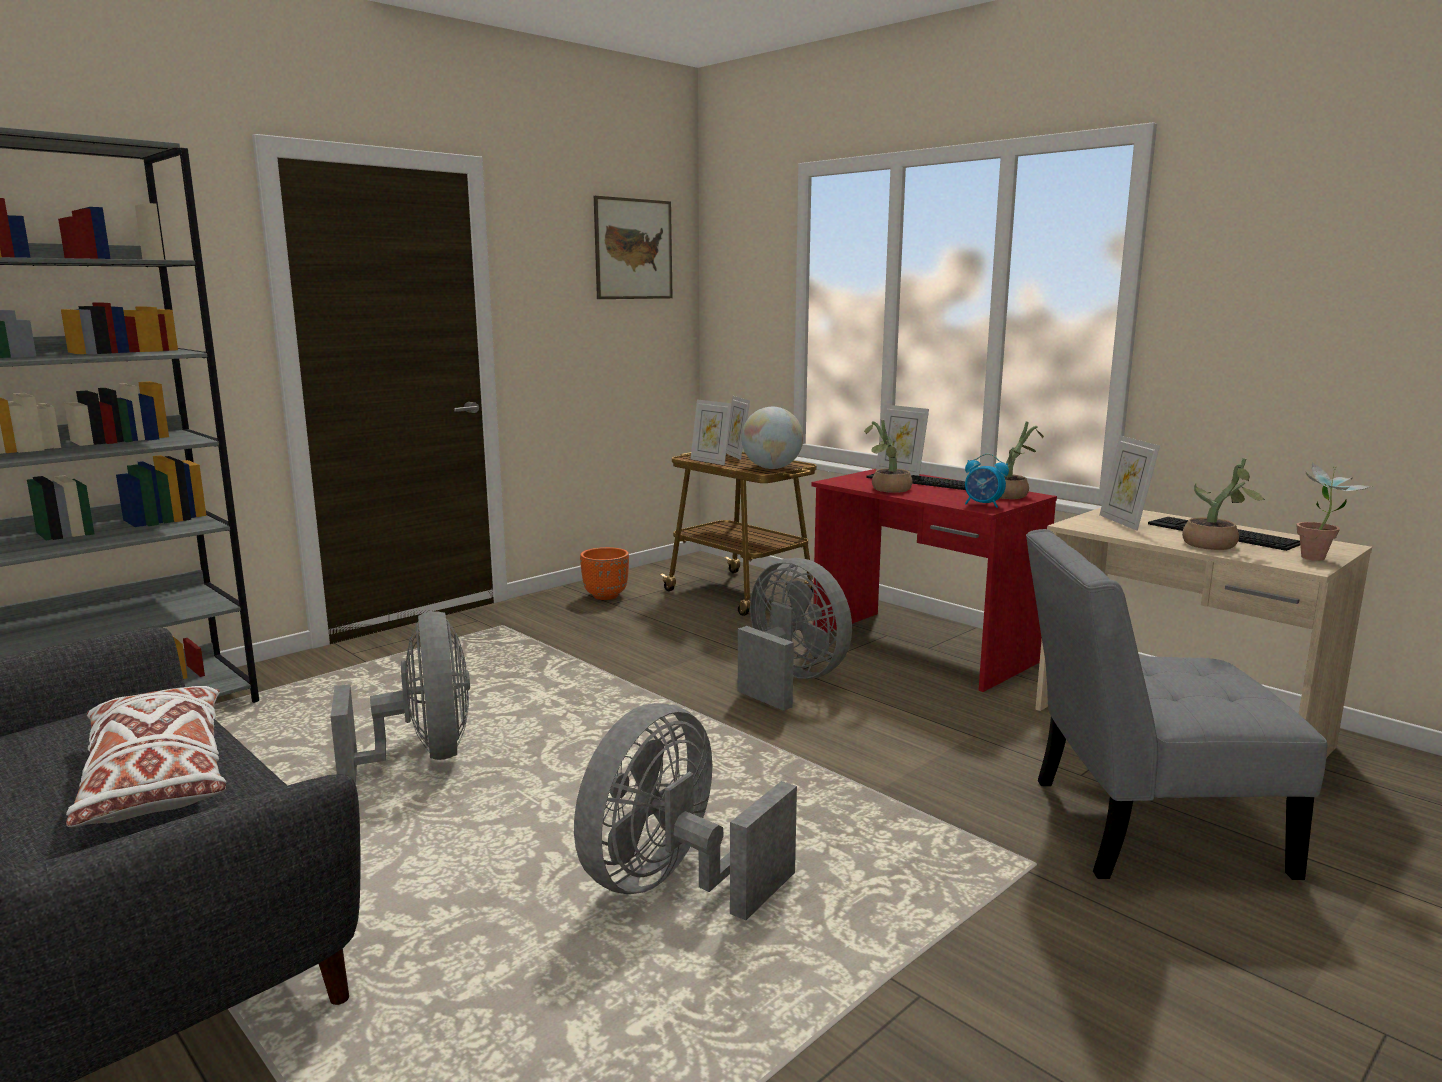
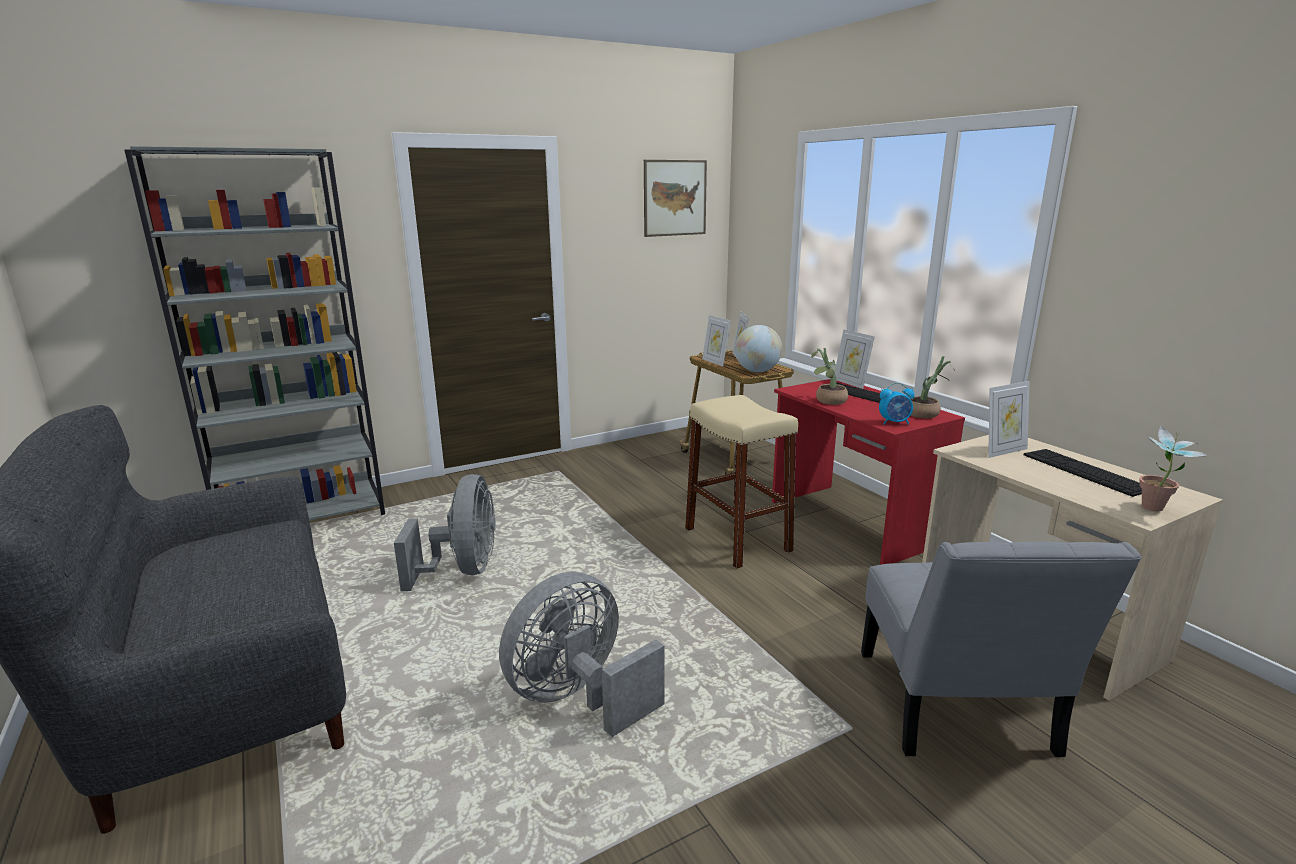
camera: 15 degrees right, 5 degrees up
(157, 778) = (247, 588): white pillow -> none
(605, 596) = (637, 453): orange planter -> none
(790, 681) = (737, 539): grey fan -> beige stool
(983, 505) = (894, 423): alarm clock -> alarm clock turned 45 degrees counterclockwise
(1124, 522) = (1003, 451): picture frame -> picture frame turned 120 degrees counterclockwise
(1141, 827) = (956, 709): grey chair -> grey chair turned 105 degrees counterclockwise
(1215, 546) = (1068, 485): potted plant -> none

